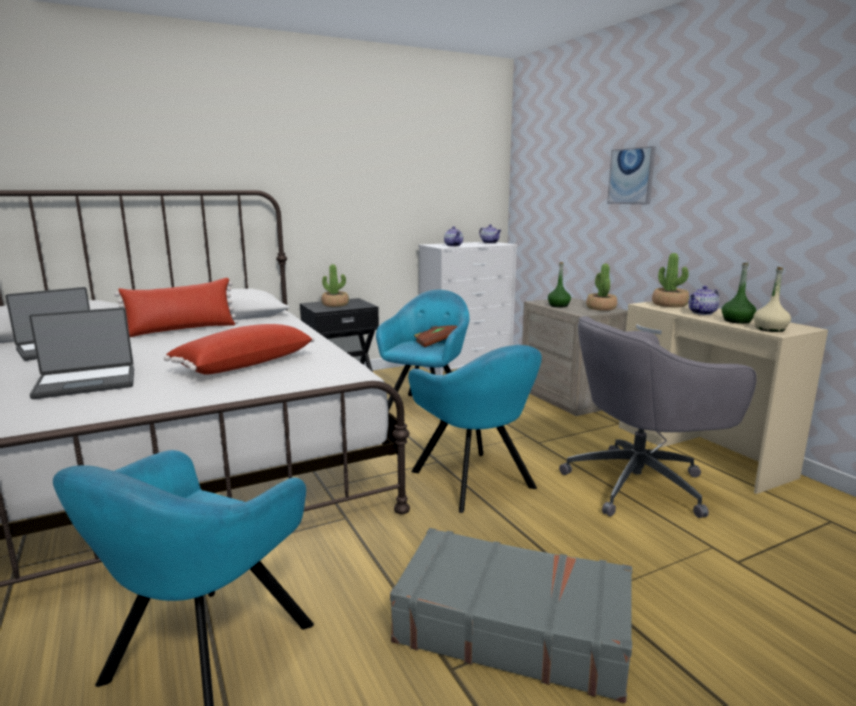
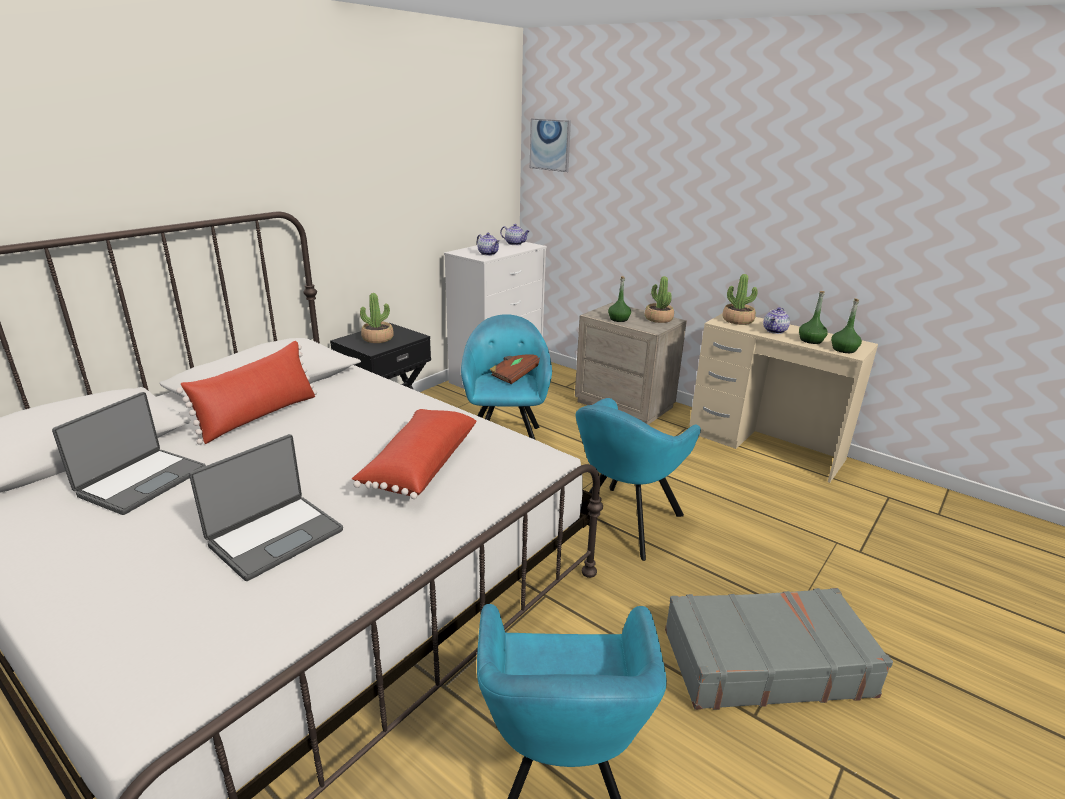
camera: 25 degrees left, 10 degrees up
(475, 482) = (623, 523): turquoise armchair -> turquoise armchair turned 90 degrees clockwise
(631, 176) = (683, 187): picture -> picture (550, 145)
(640, 484) = (749, 493): grey office chair -> none
(770, 329) = (844, 349): beige bottle -> green bottle

